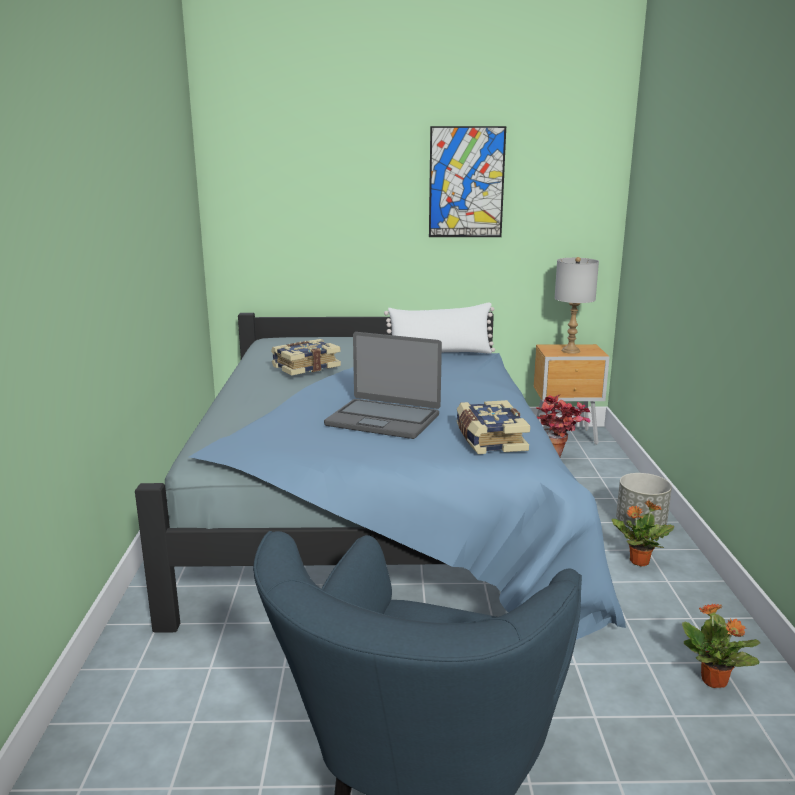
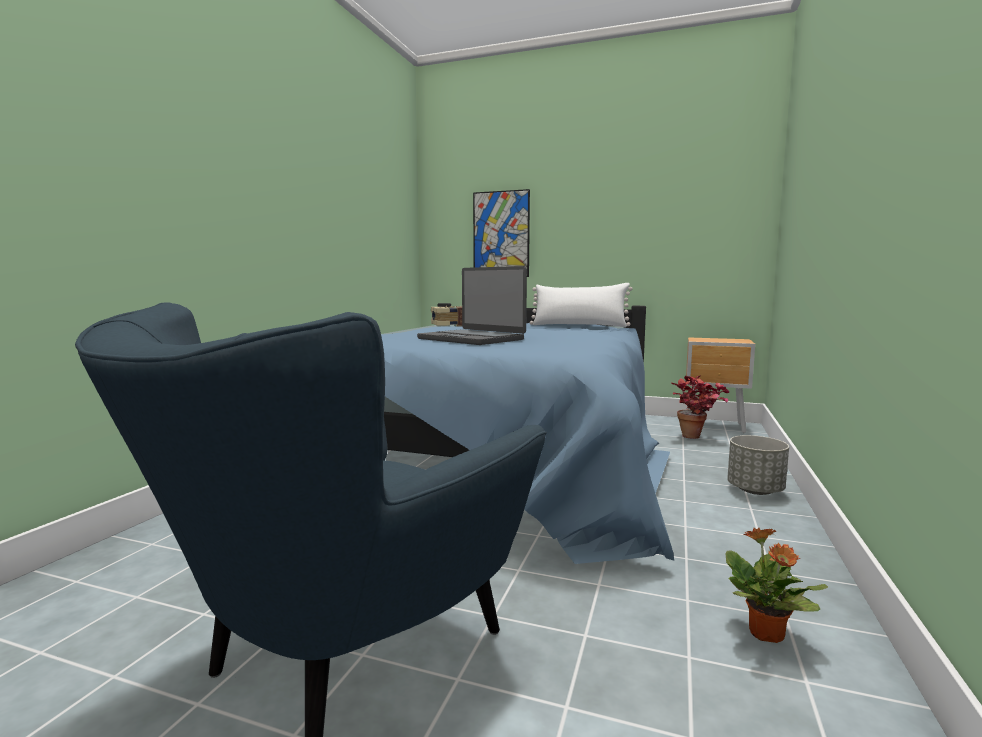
camera: 20 degrees right, 10 degrees down
(466, 182) = (624, 193): picture -> picture (501, 234)
(489, 440) = (548, 348): book -> none
(570, 351) = (718, 340): grey table lamp -> none
(638, 561) = (733, 516): potted plant -> none

